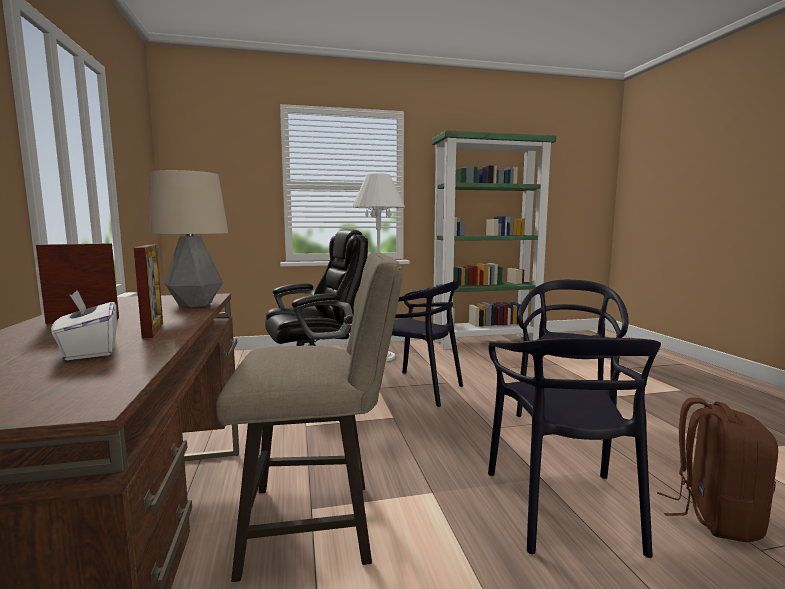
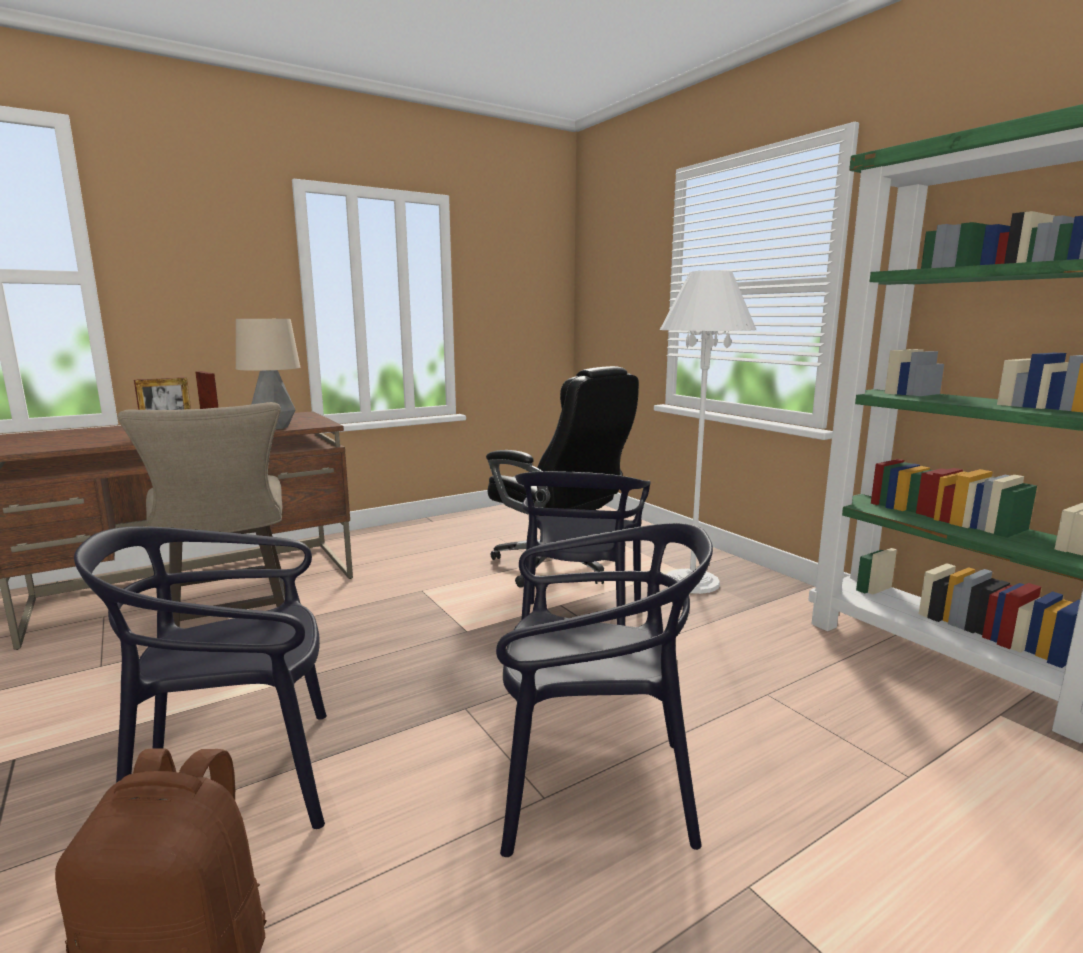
camera: 70 degrees right, 5 degrees up
(89, 351) = (112, 437): white tissue box -> none

